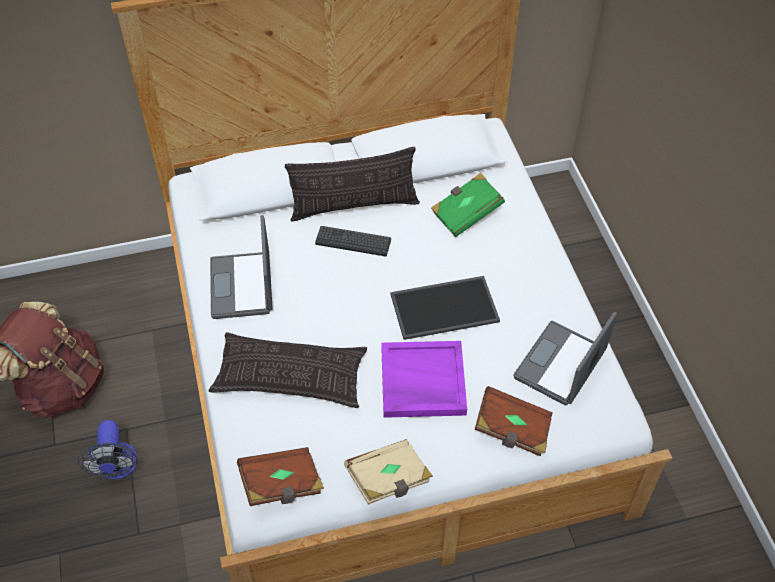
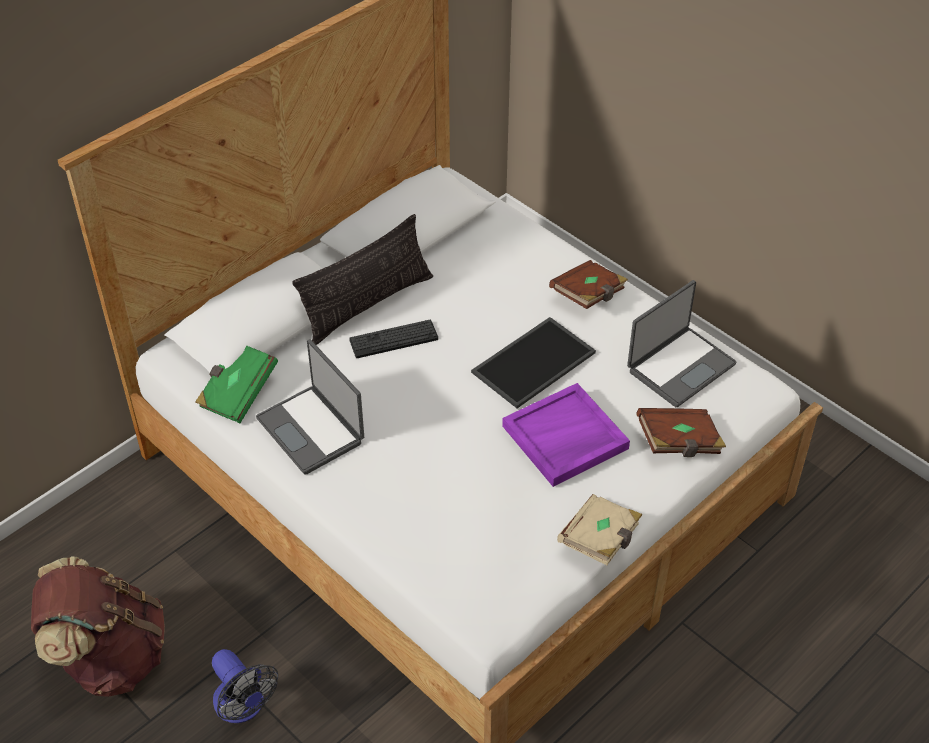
camera: 30 degrees left, 5 degrees down
(281, 485) = (503, 594): brown book -> brown book (588, 295)
(290, 376) = (431, 492): pillow -> none
(466, 213) = (487, 268): green book -> green book (237, 392)
(561, 365) = (679, 366): laptop -> laptop turned 135 degrees counterclockwise

